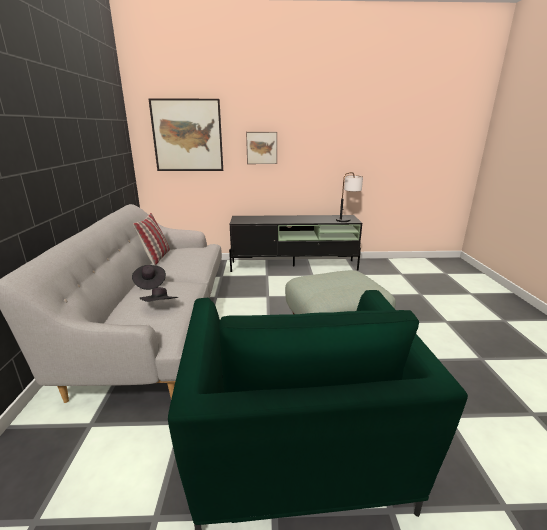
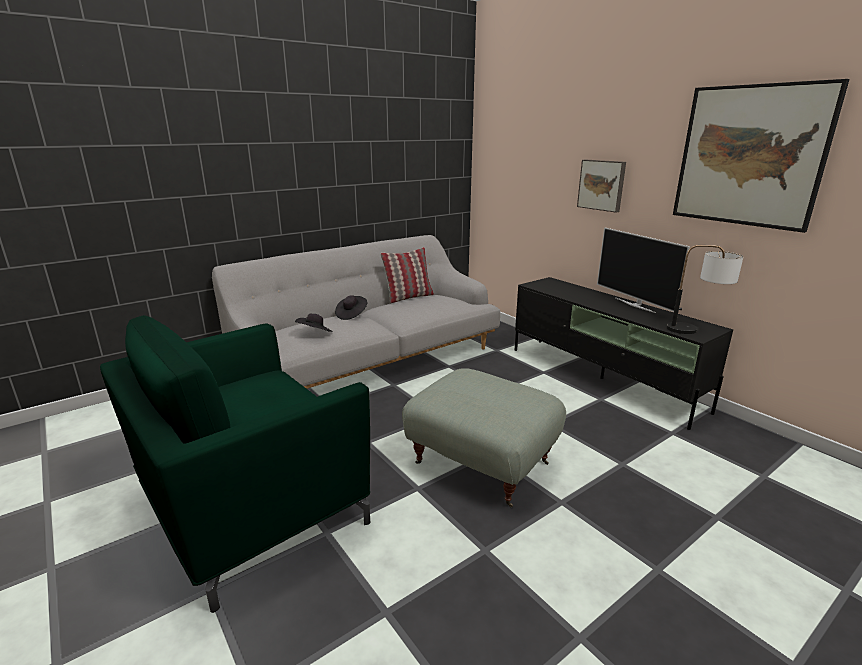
camera: 55 degrees right, 0 degrees up
(187, 136) = (521, 161): picture -> picture (750, 156)
(303, 216) = (635, 305): none -> television

